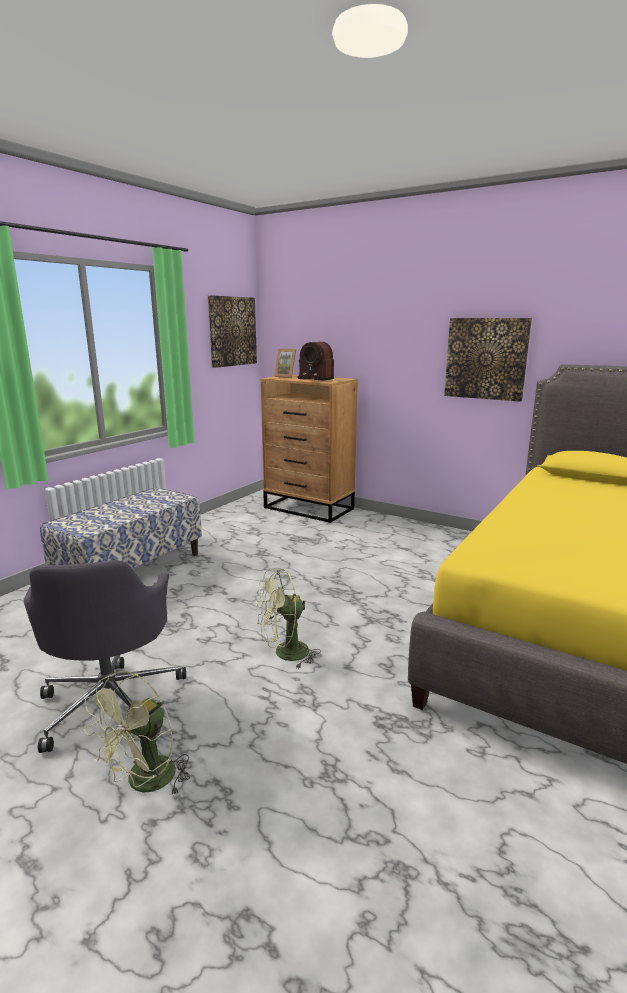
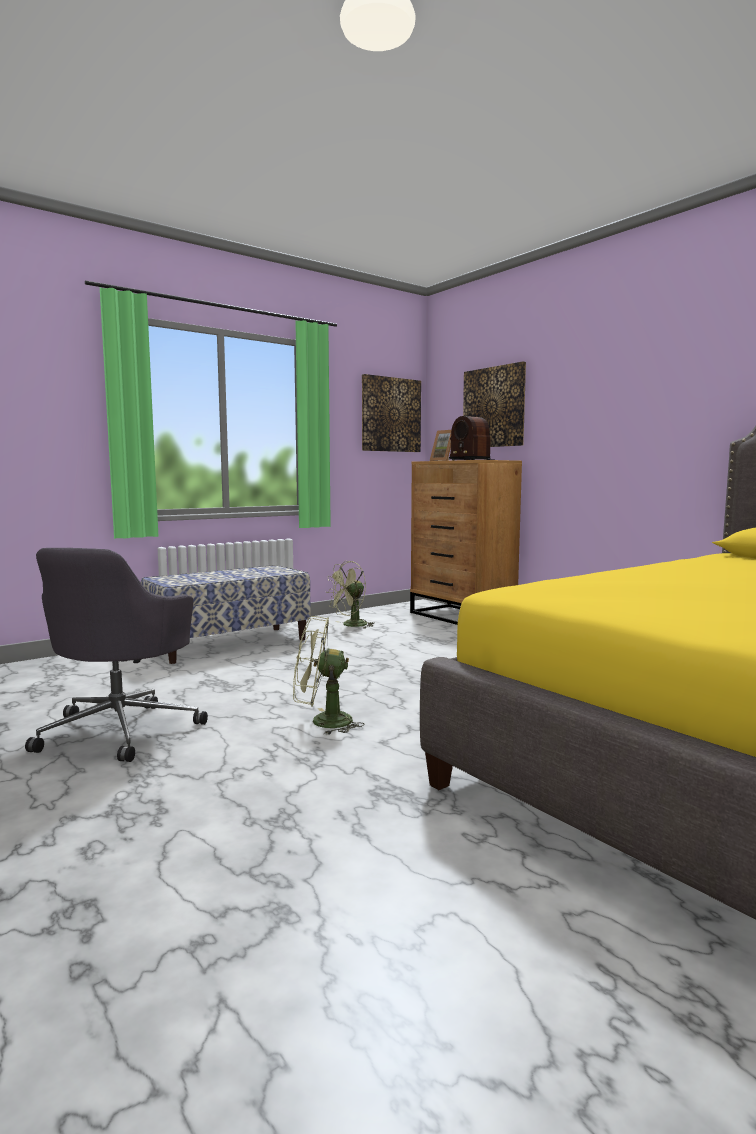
camera: 20 degrees right, 10 degrees down
(144, 783) = (93, 789): green fan -> green fan (350, 625)
(486, 359) = (669, 422): picture -> picture (494, 407)

